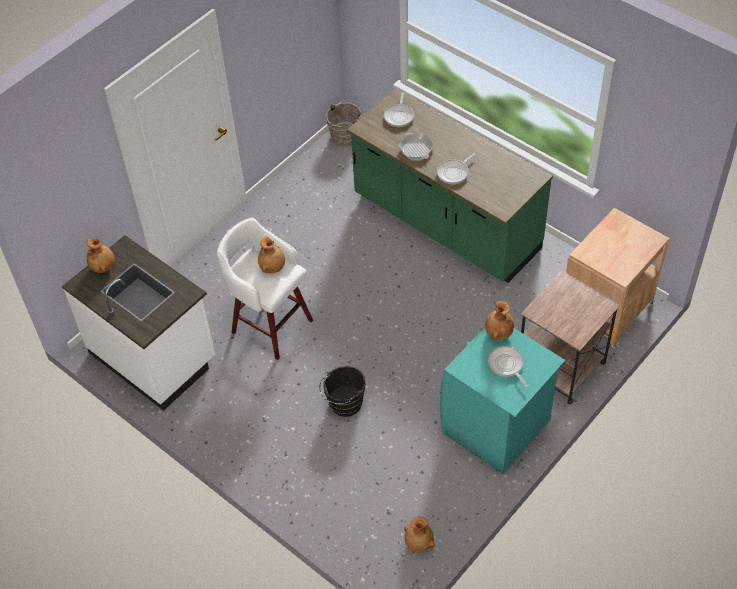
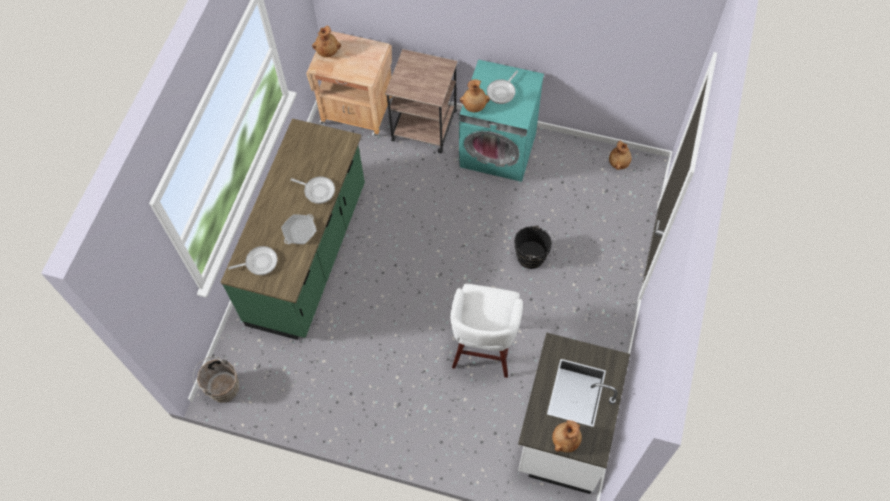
camera: 115 degrees left, 10 degrees up
(273, 267) = (478, 306): brown vase -> brown vase (327, 51)

